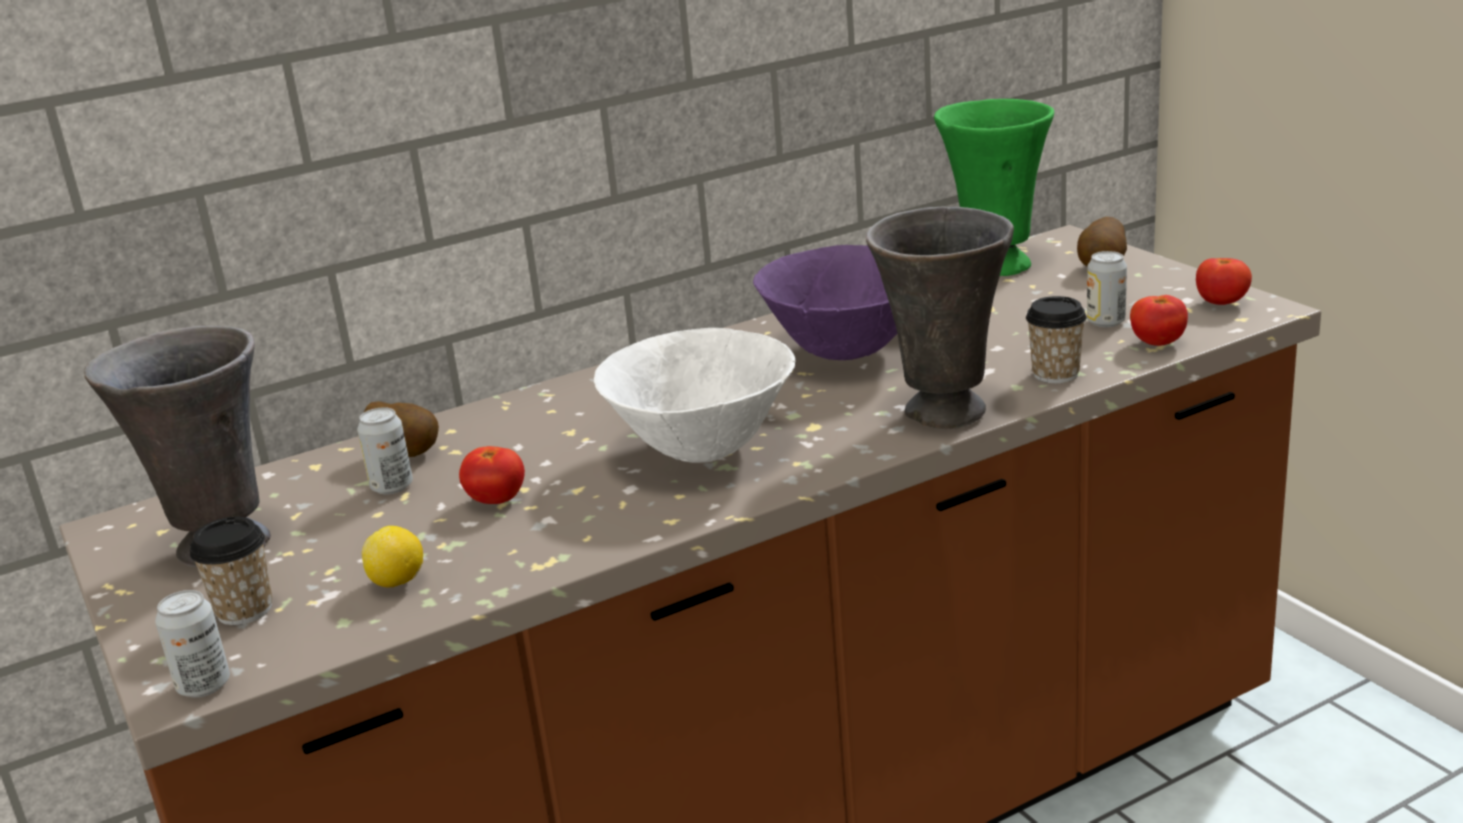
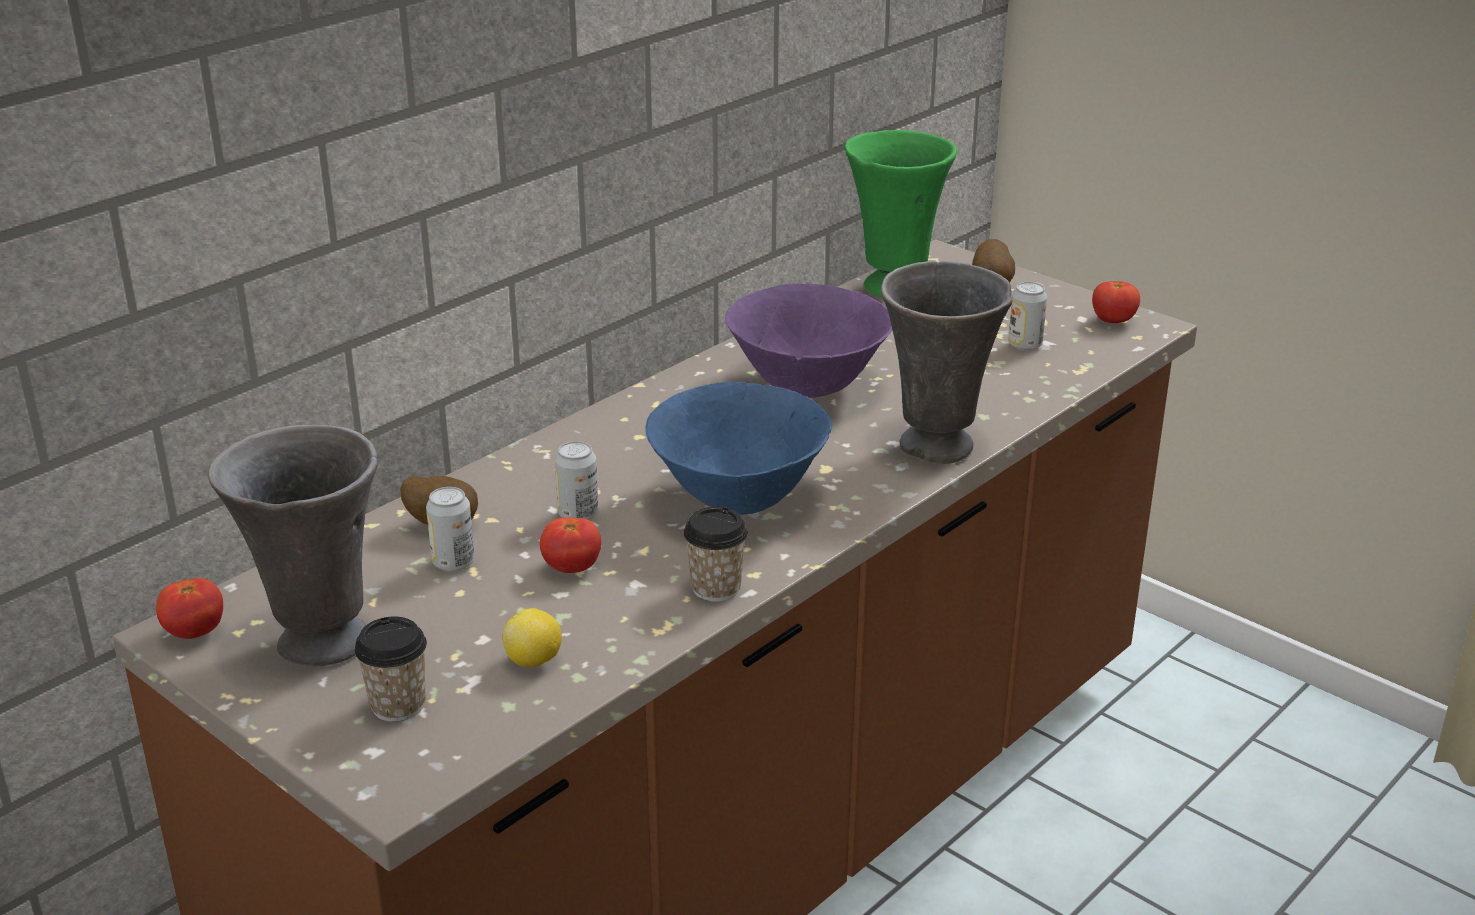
camera: 20 degrees left, 5 degrees up
(204, 685) = (416, 784): can -> can (578, 514)
(703, 450) = (738, 500): white bowl -> blue bowl
(1055, 374) = (1010, 401): cup -> cup (716, 588)
(1157, 343) = (1080, 365): tomato -> tomato (195, 632)

